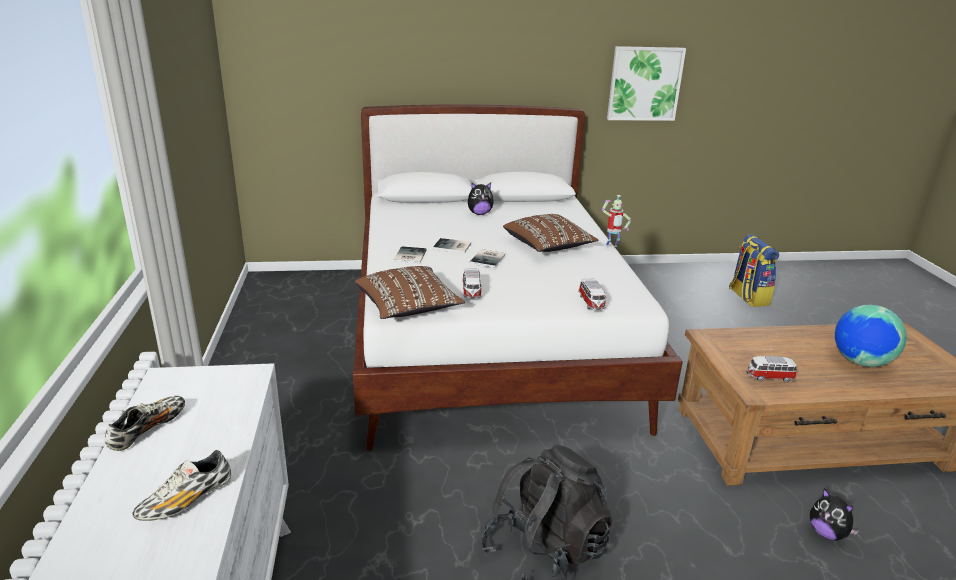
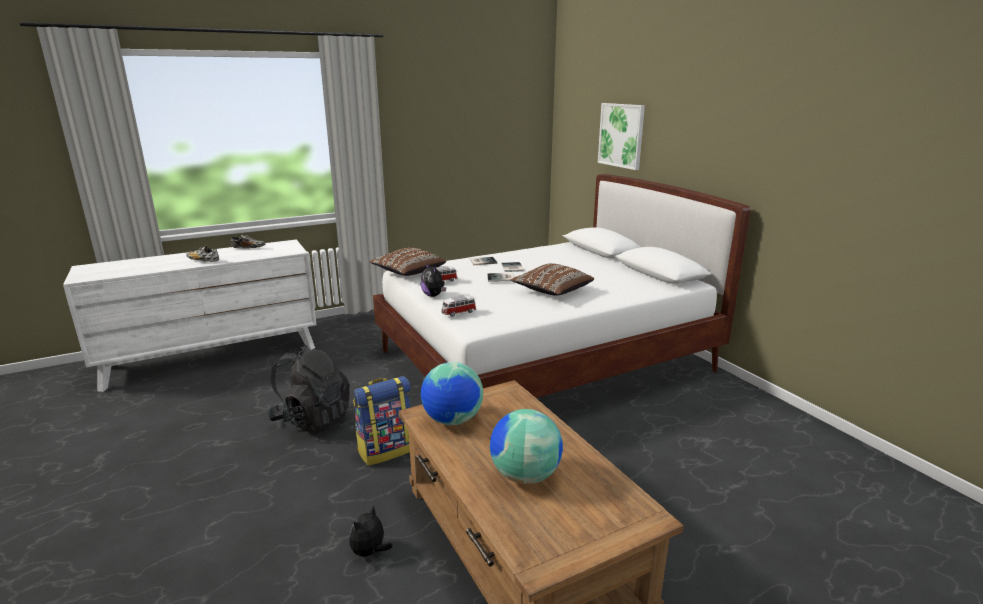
camera: 70 degrees right, 5 degrees down
(479, 213) = (591, 266): plush toy -> plush toy (433, 295)
(611, 247) = (583, 311): toy robot -> none
(644, 84) = (824, 190): picture -> picture (621, 135)
(747, 297) = (829, 497): backpack -> backpack (386, 450)
(769, 377) = (452, 420): toy car -> globe

